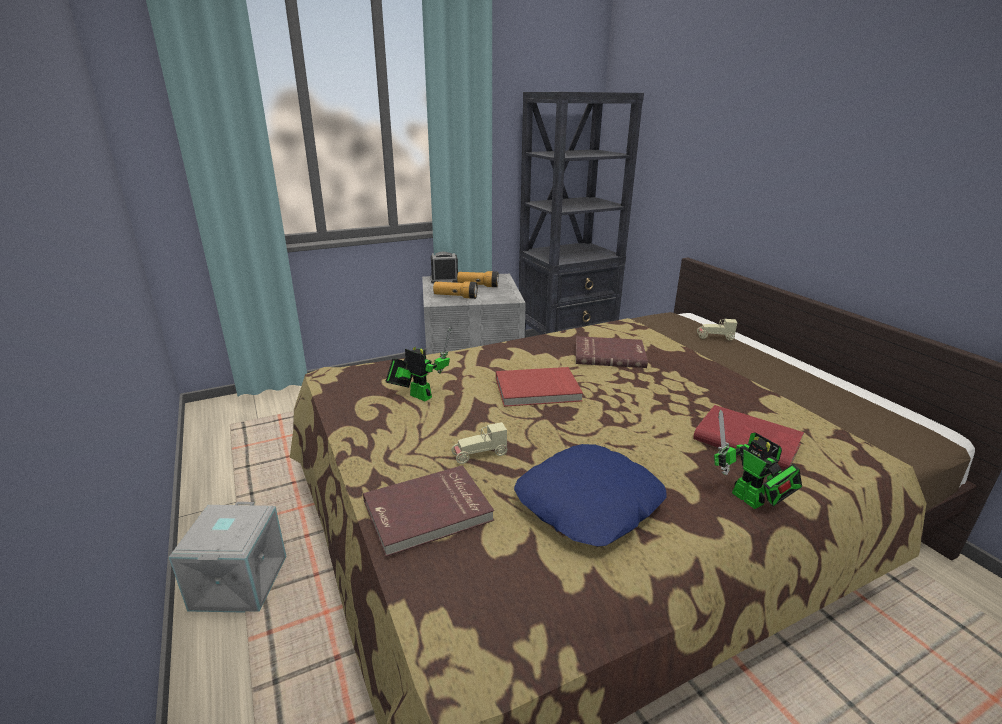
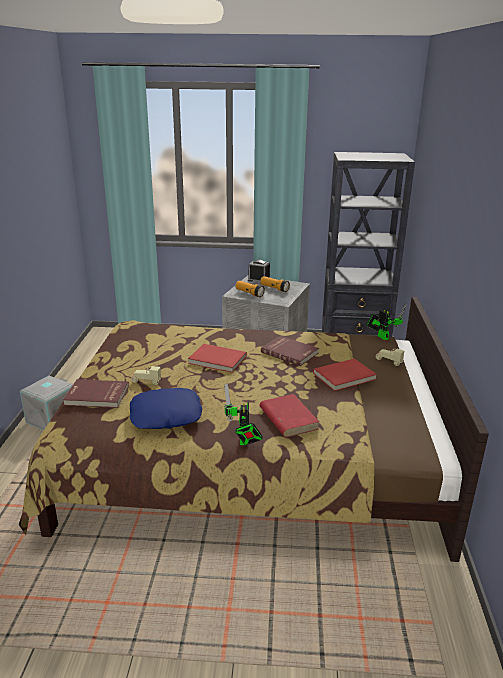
camera: 30 degrees right, 0 degrees up
(418, 395) = (154, 346): toy robot -> toy robot (381, 336)
(713, 367) = (345, 377): none -> red book

